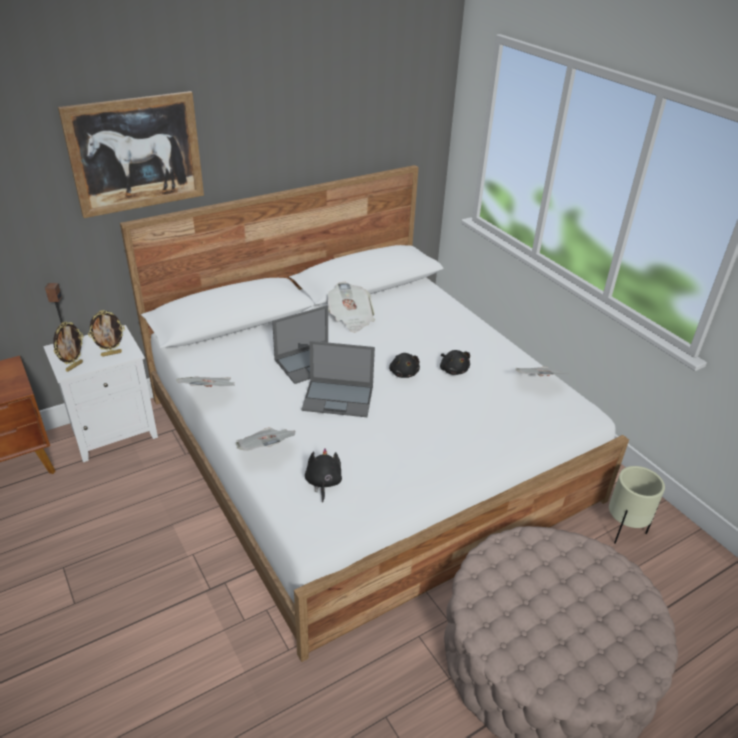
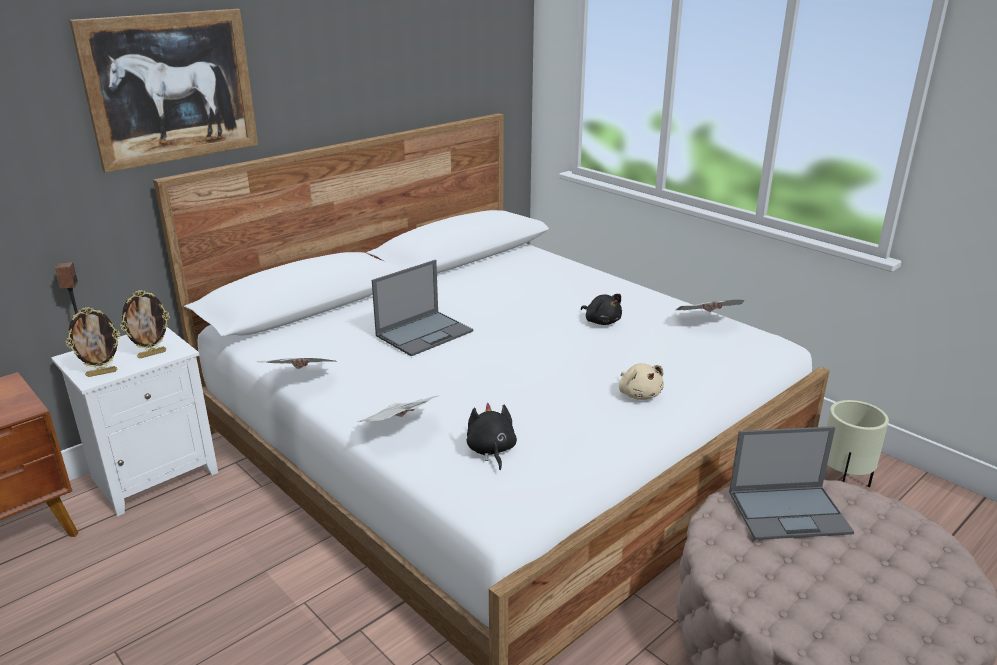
camera: 10 degrees left, 10 degrees down
(74, 366) = (102, 373): picture frame -> picture frame turned 45 degrees clockwise
(339, 398) = (475, 363): laptop -> laptop (790, 512)
(351, 318) = (455, 288): newspaper -> none
(403, 373) = (543, 331): black plush toy -> none
(454, 447) = (639, 394): none -> beige plush toy

